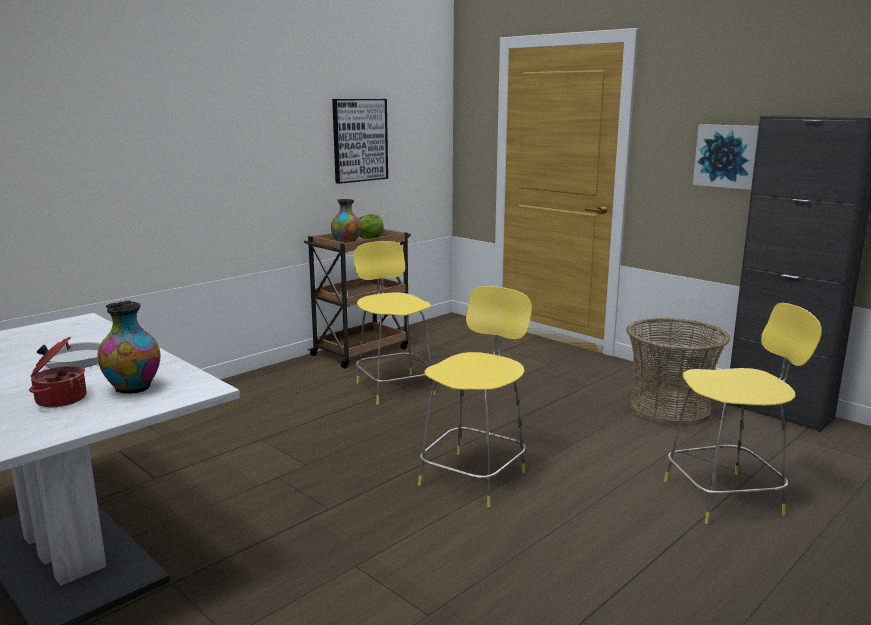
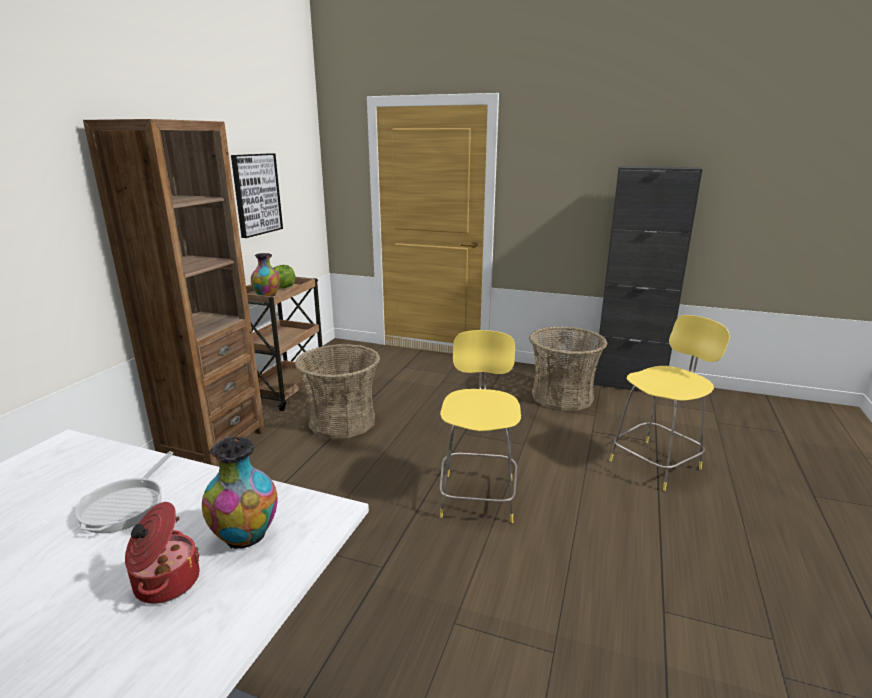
camera: 25 degrees left, 5 degrees up
(262, 383) = (213, 444): none -> brown bookcase
(394, 387) = (342, 421): yellow stool -> basket
(727, 156) = (578, 198): picture -> none

